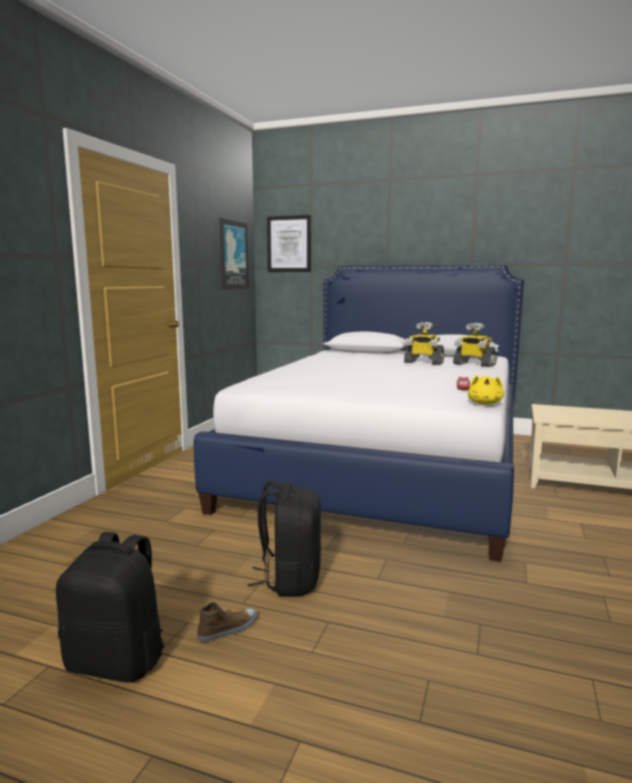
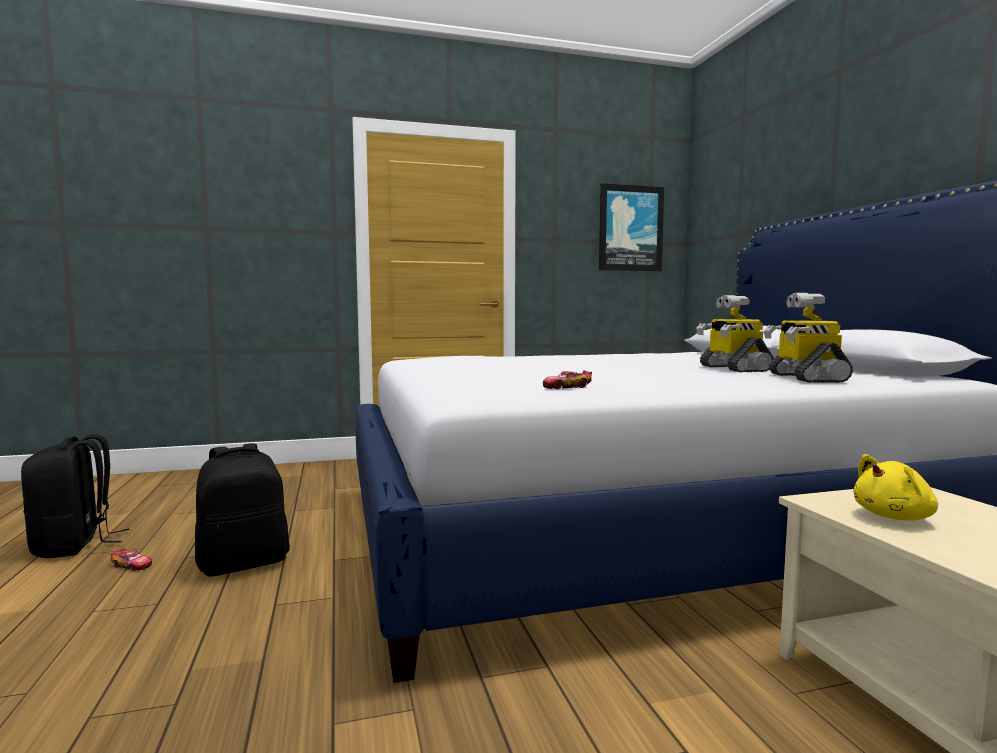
camera: 55 degrees right, 5 degrees down
(228, 629) = (132, 565): shoe -> toy car
(289, 244) = (717, 206): picture -> none
(485, 403) = (466, 400): yellow plush toy -> yellow plush toy (895, 517)

